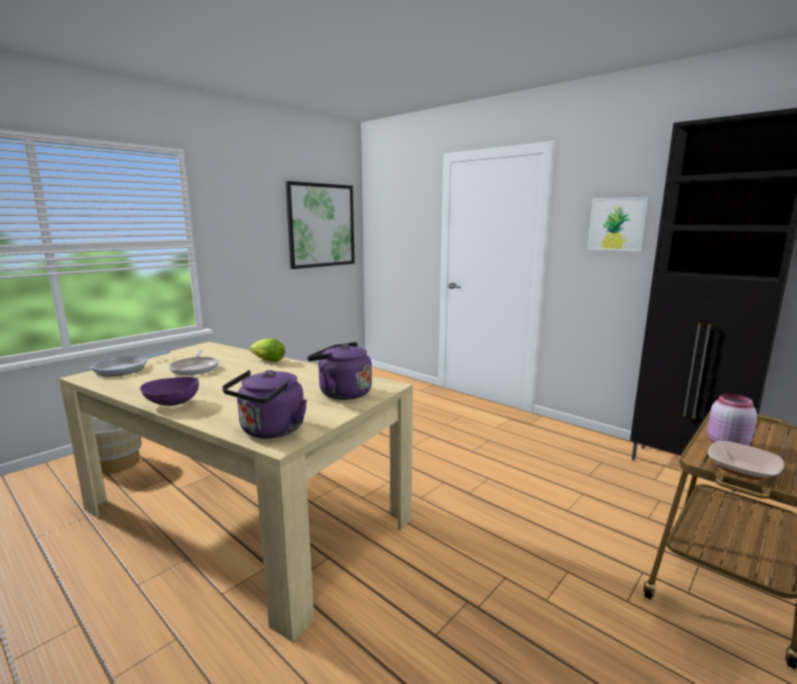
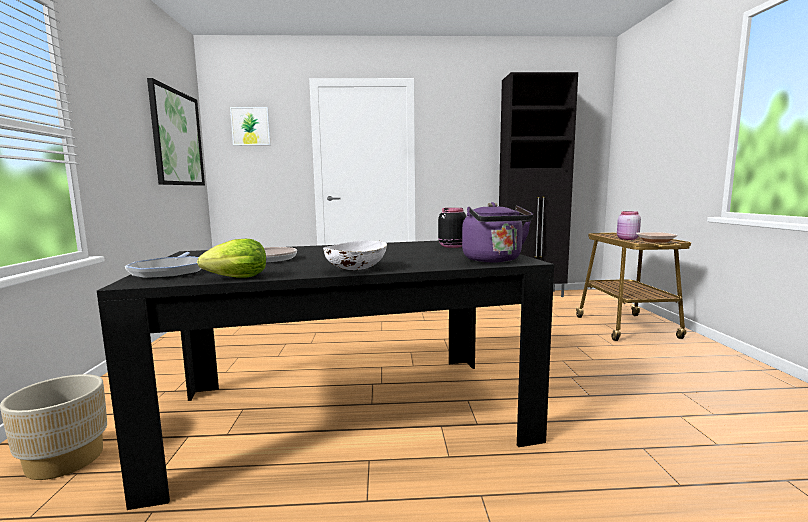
camera: 45 degrees left, 5 degrees down
(171, 404) = (356, 269): purple bowl -> white bowl
(245, 514) = (348, 413): beige dining table -> black dining table
(266, 361) = (313, 247): lettuce -> lettuce (234, 278)
(342, 393) = (451, 246): purple kettle -> black jar
(617, 224) = (465, 140): picture -> picture (250, 126)

